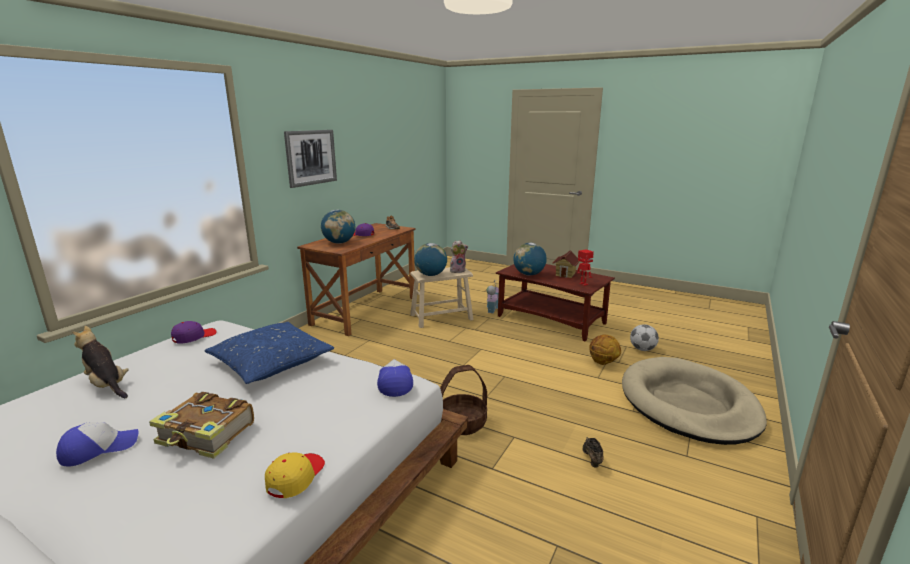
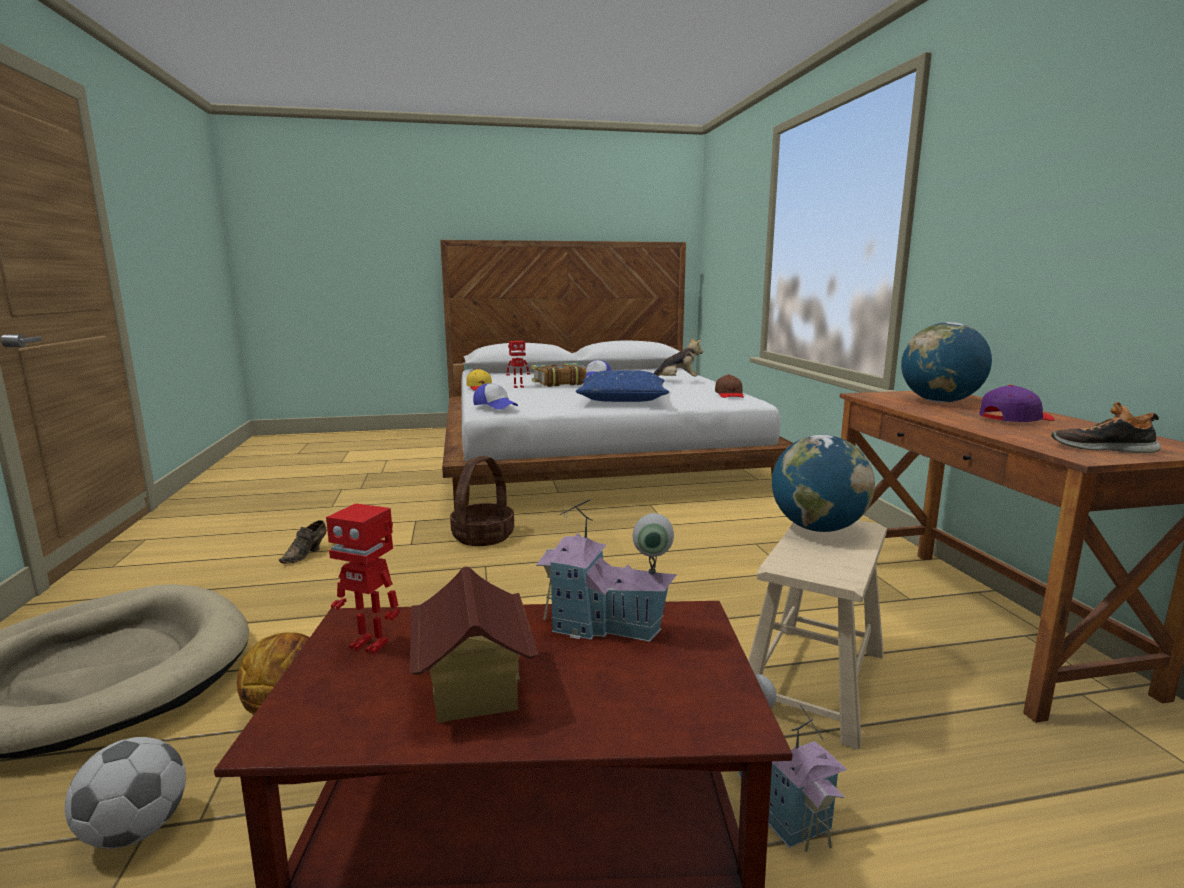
camera: 140 degrees right, 5 degrees down
(194, 337) = (729, 394): purple cap -> brown cap
(261, 449) = (518, 387): none -> toy robot
(311, 157) = (1038, 199): picture -> none
(458, 270) = (811, 564): plush toy -> none
(529, 274) = (604, 626): globe -> toy house
(591, 458) = (306, 554): brown shoe -> brown shoe turned 60 degrees clockwise

